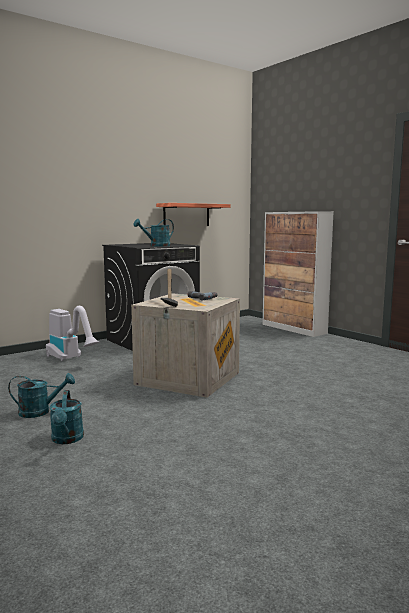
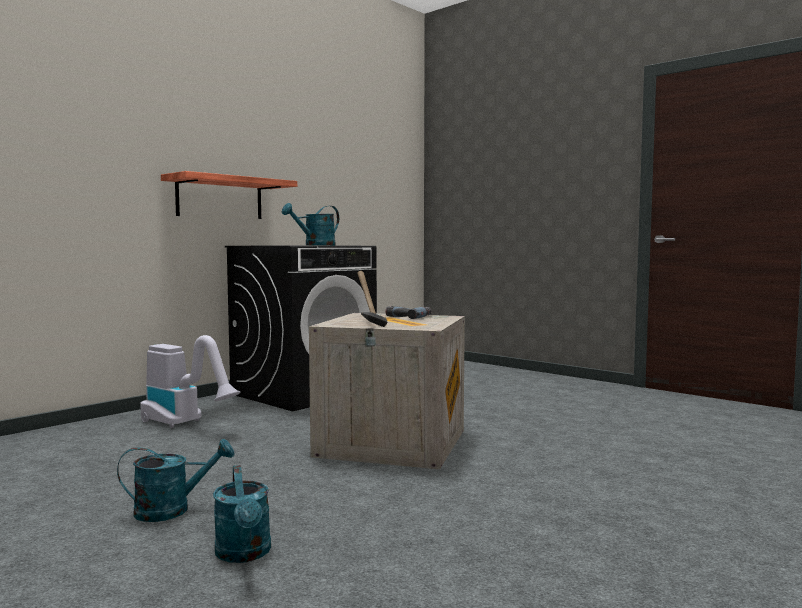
camera: 10 degrees left, 5 degrees down
(186, 215) = (342, 206): shelf -> shelf (220, 198)
(294, 329) = (500, 369): cabinet -> none

